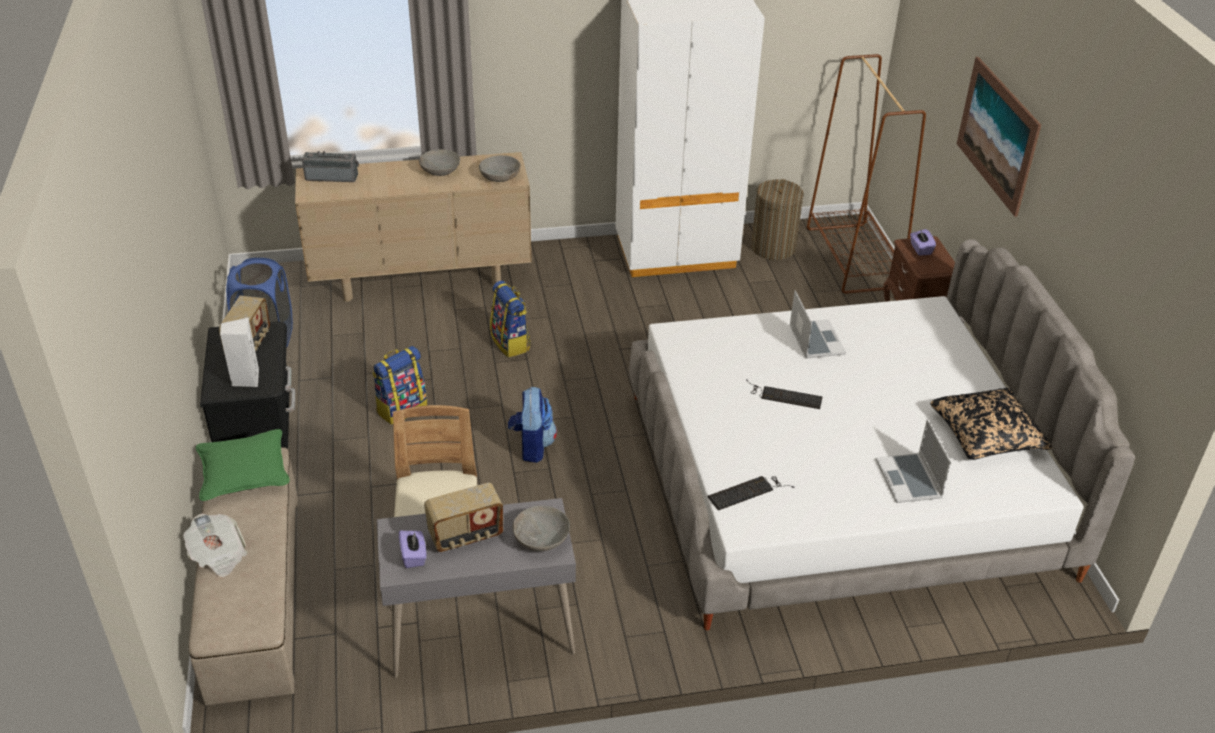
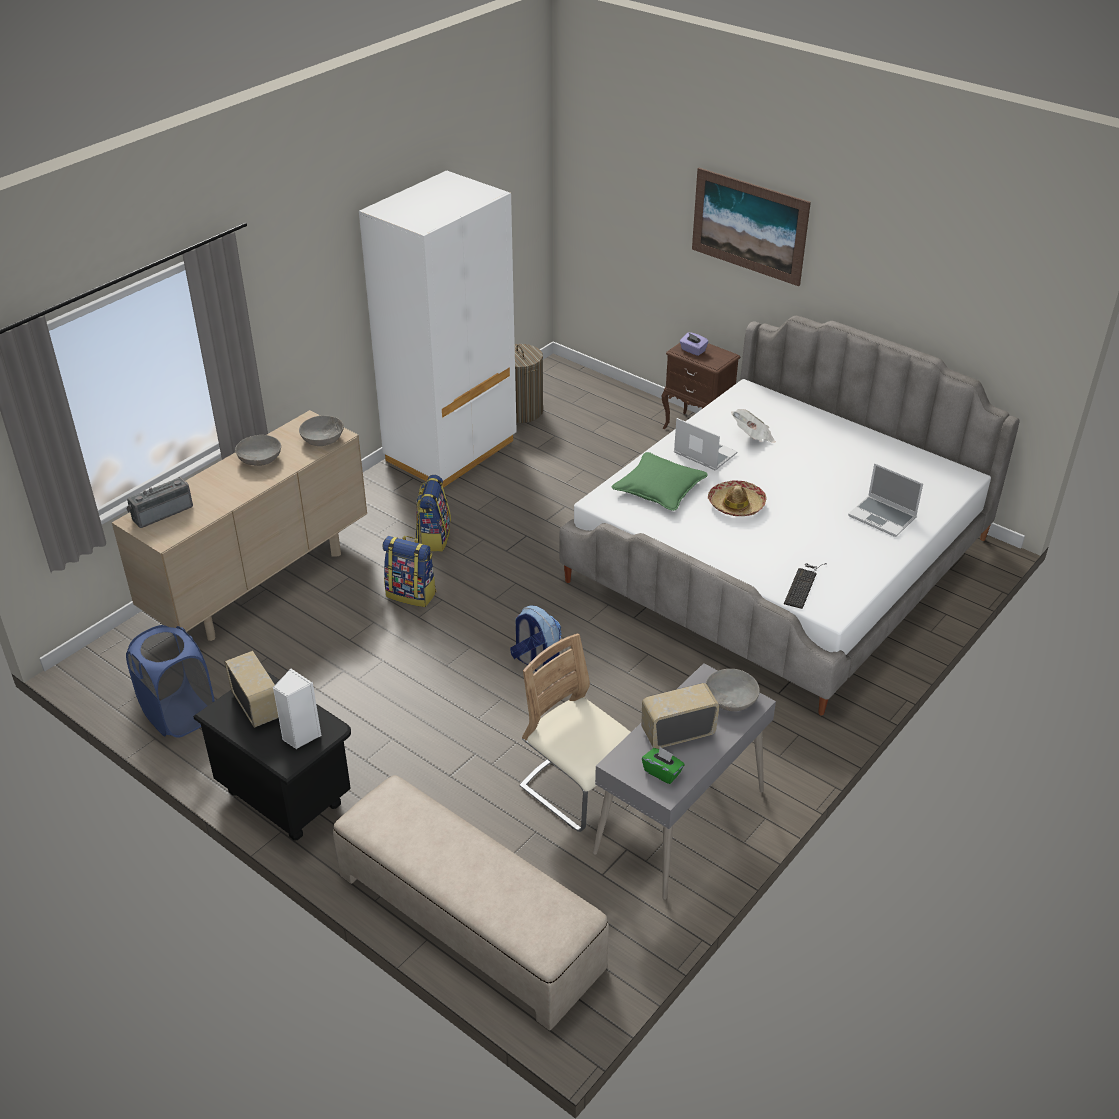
camera: 40 degrees left, 0 degrees up
(218, 555) = (466, 892): newspaper -> newspaper (752, 436)
(243, 471) = (388, 815): green pillow -> green pillow (659, 488)
(401, 408) = (390, 699): backpack -> backpack (433, 538)
(414, 556) = (662, 772): purple tissue box -> green tissue box
(466, 536) = (677, 733): radio -> radio turned 135 degrees counterclockwise
(784, 396) = (736, 505): keyboard -> hat
(853, 258) = (589, 391): brown clothes rack -> none
(987, 434) = (887, 461): black pillow -> none

